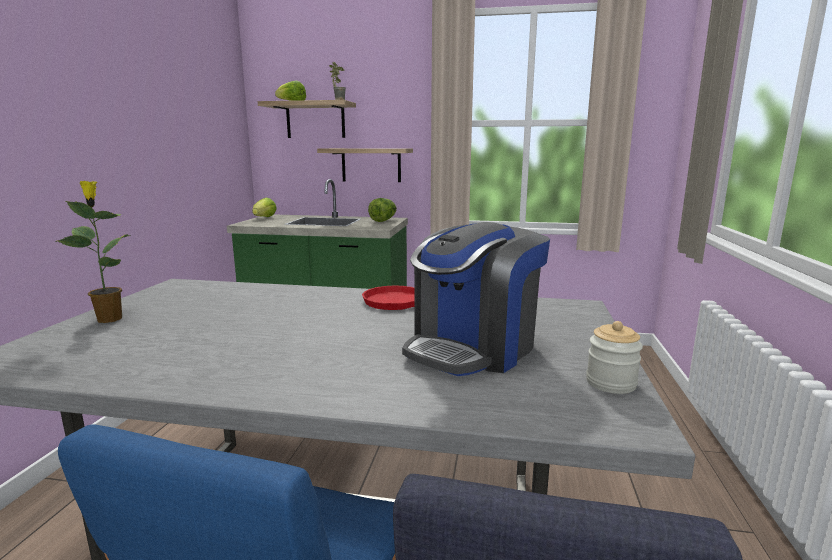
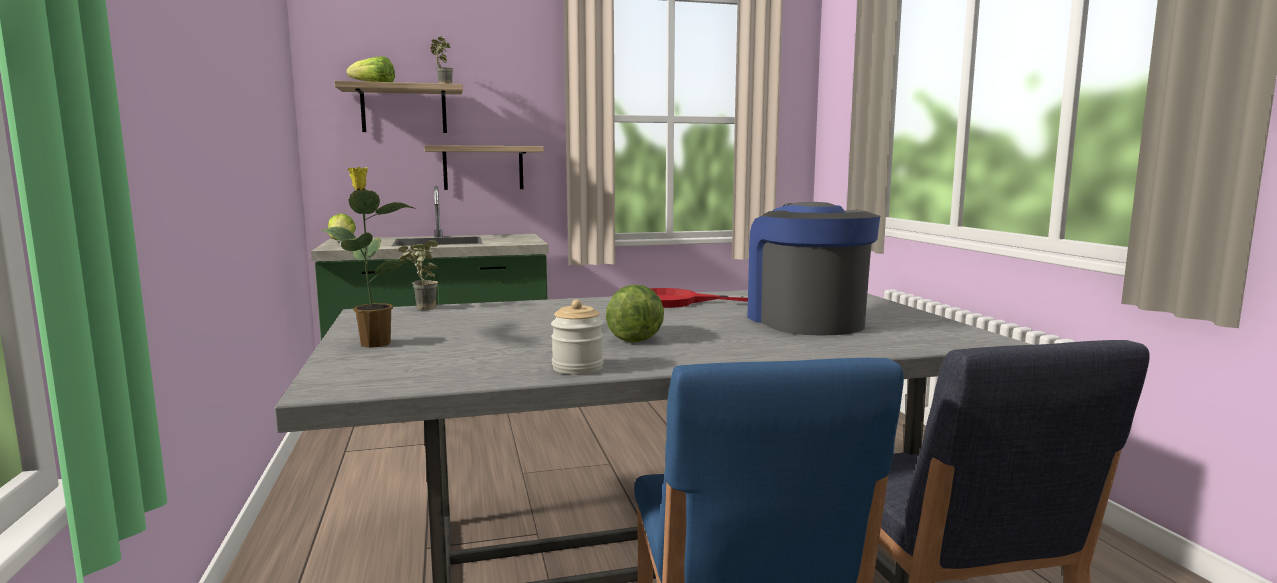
camera: 25 degrees left, 5 degrees down
(212, 285) = (421, 309): none -> potted plant
(383, 220) = (514, 237): lettuce -> lettuce (635, 337)
(473, 348) = (804, 320): coffee machine -> coffee machine turned 150 degrees clockwise
(611, 383) = (938, 325): jar -> jar (577, 368)

